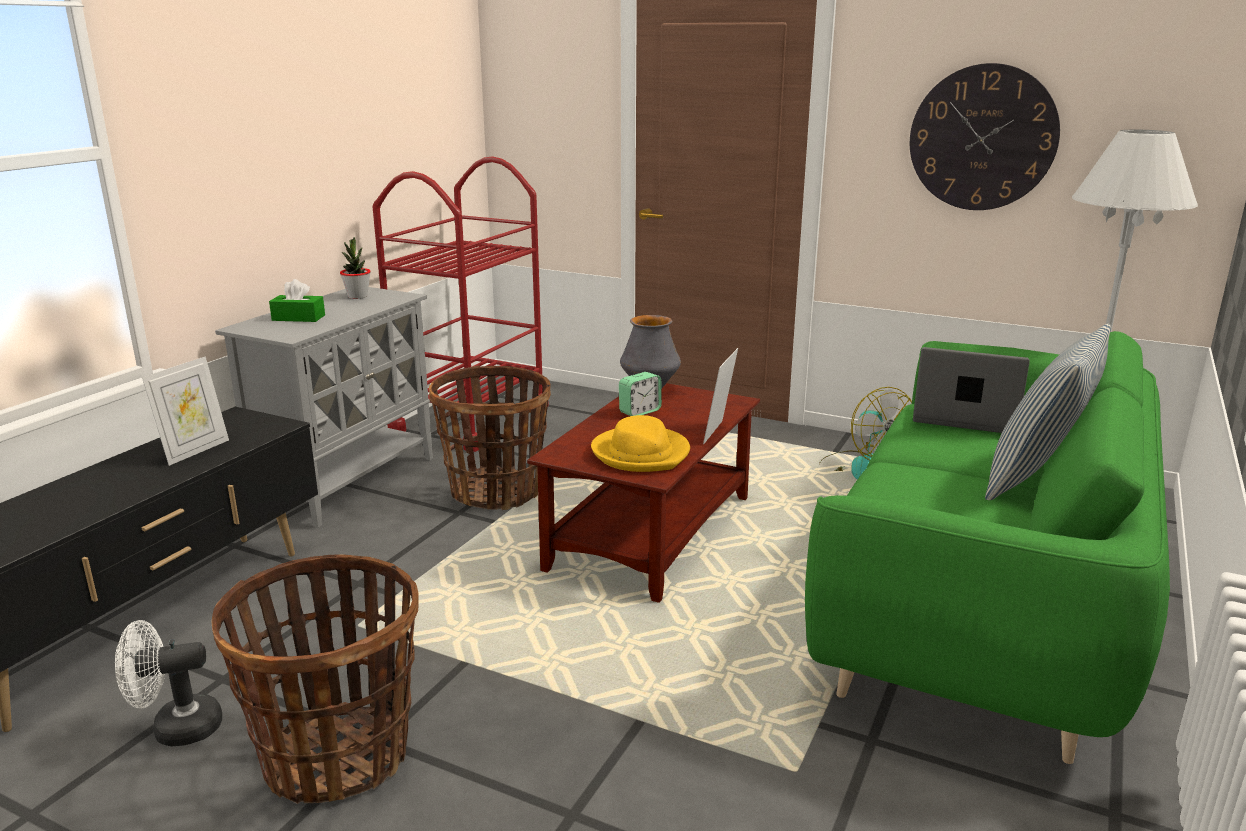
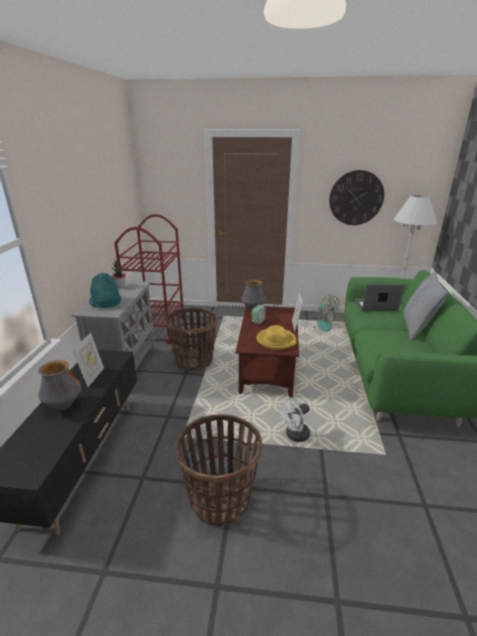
camera: 20 degrees left, 5 degrees up
(101, 485) = (64, 405): none -> vase
(176, 728) = (140, 508): white fan -> white fan (294, 436)
(298, 318) = (105, 302): green tissue box -> turquoise hat

